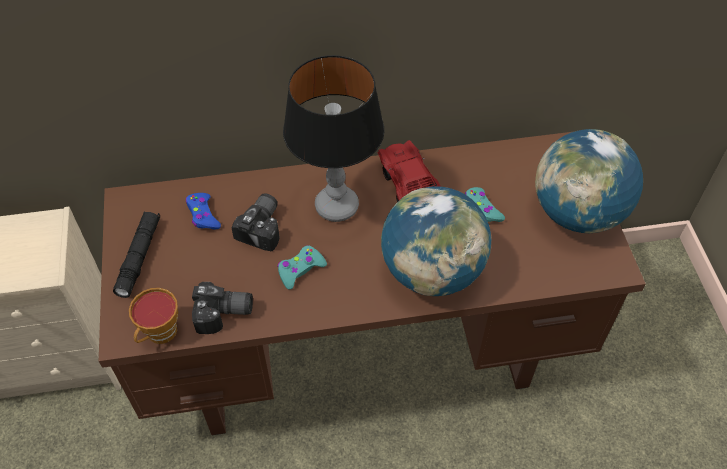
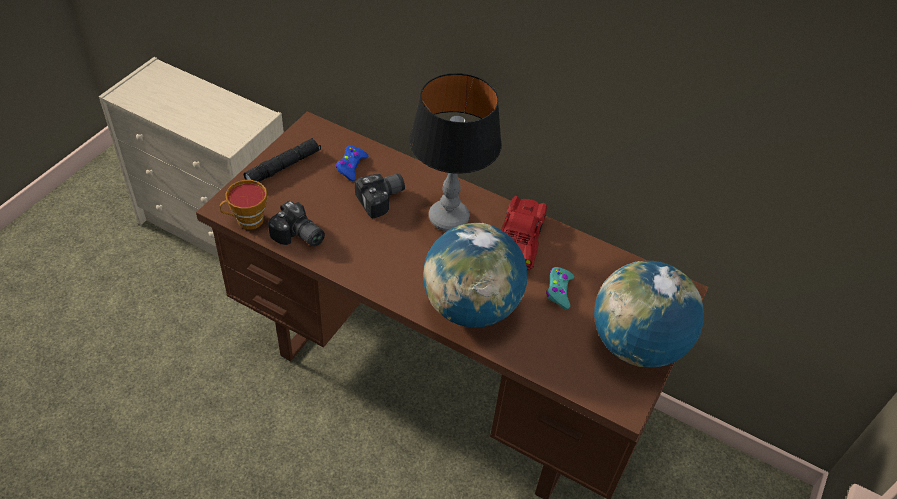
camera: 35 degrees right, 5 degrees down
(300, 270) = (378, 243): turquoise game controller -> none

